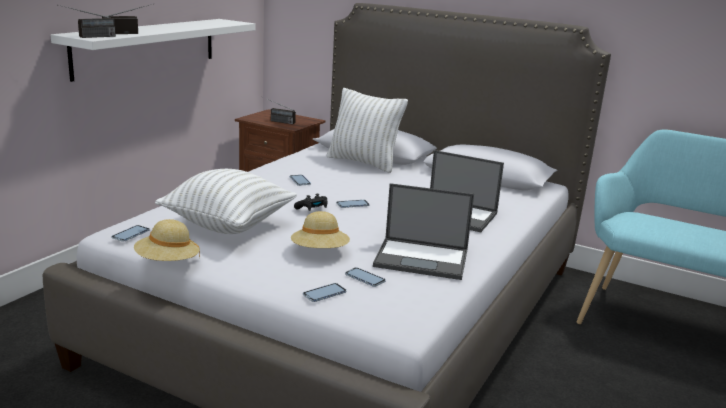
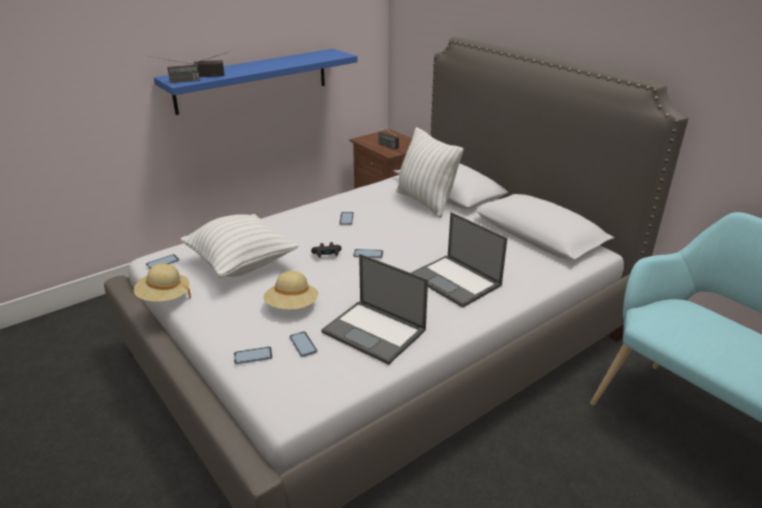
camera: 25 degrees right, 10 degrees up
(147, 47) = (253, 80): white shelf -> blue shelf

